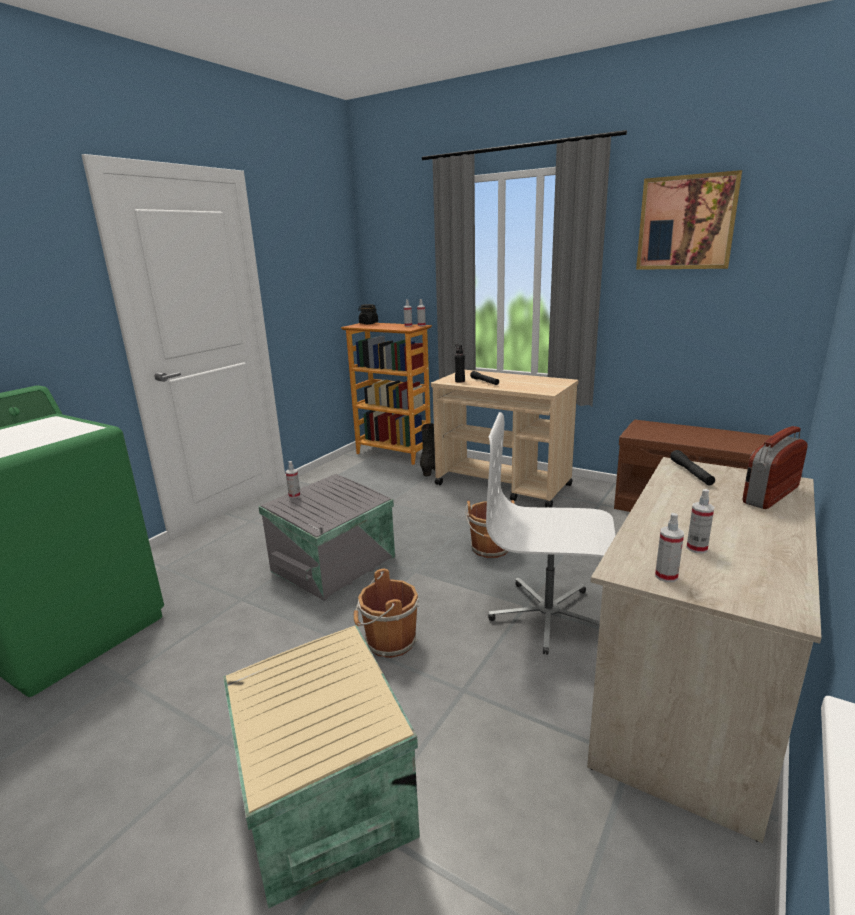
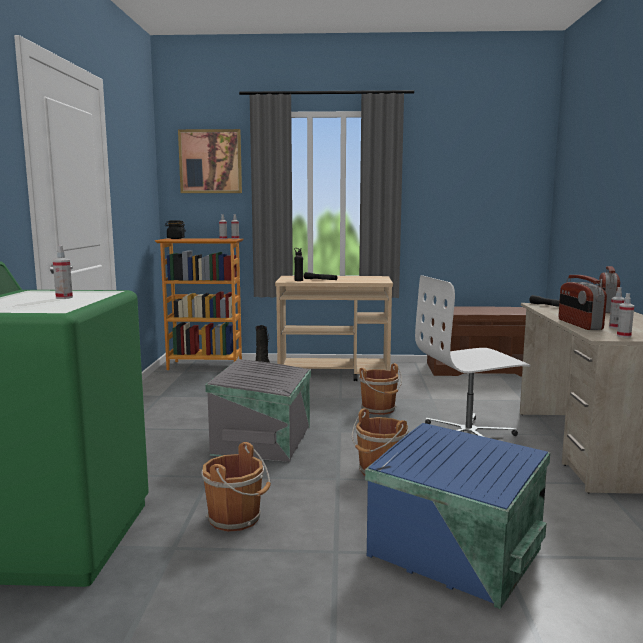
camera: 30 degrees left, 10 degrees down
(201, 661) = (237, 518): none -> brown bucket
(294, 495) = (228, 374): spray bottle -> spray bottle (64, 297)
(321, 798) = (455, 554): beige storage box -> blue storage box
(648, 529) = (579, 324): none -> radio
(686, 223) = (455, 158): picture -> picture (210, 161)

